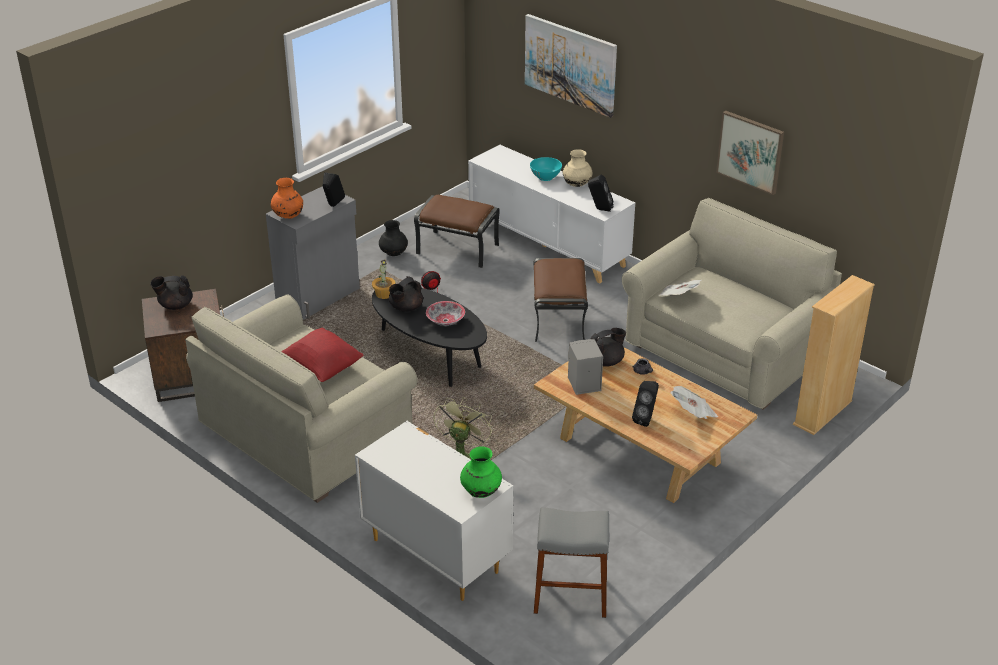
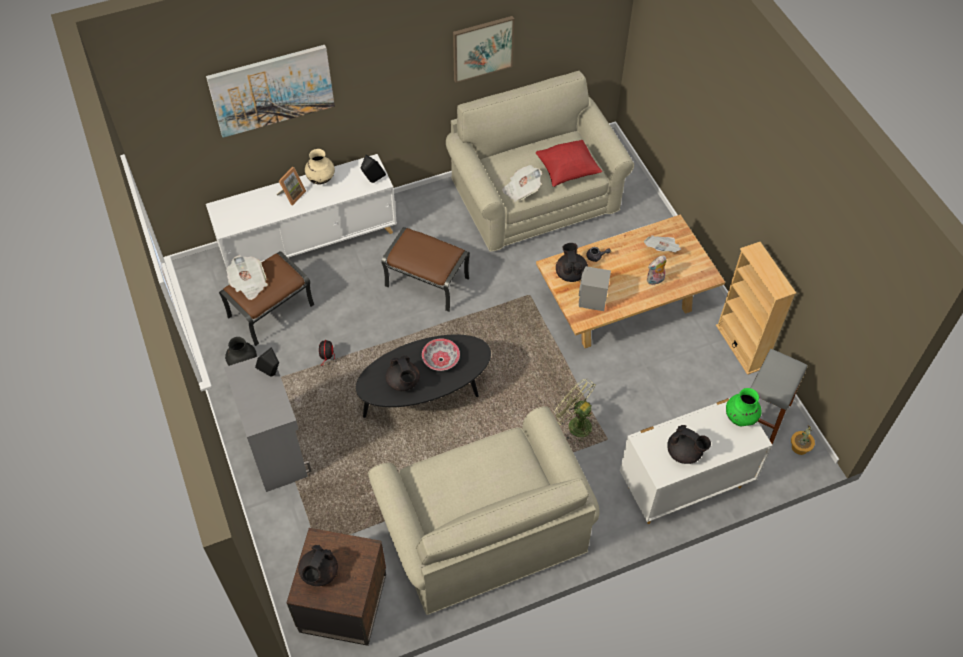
camera: 65 degrees left, 20 degrees up
(288, 216) = (266, 418): orange vase -> none
(322, 367) = (487, 476): red pillow -> red pillow (567, 171)
(384, 294) = (370, 391): potted plant -> potted plant (799, 447)
(410, 462) = (684, 452): none -> black teapot
(448, 201) = (248, 284): none -> newspaper
(545, 177) = (292, 195): turquoise bowl -> picture frame
(646, 419) = (655, 281): black speaker -> plush toy
(823, 413) = (635, 179): beige bookcase -> beige bookcase (740, 346)

